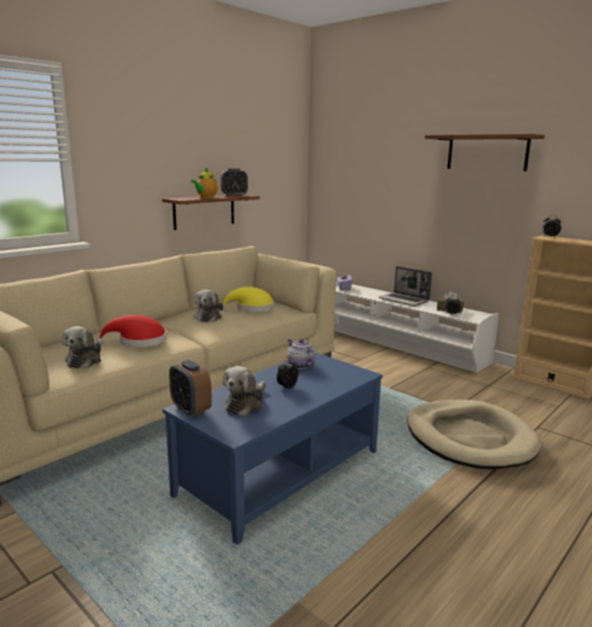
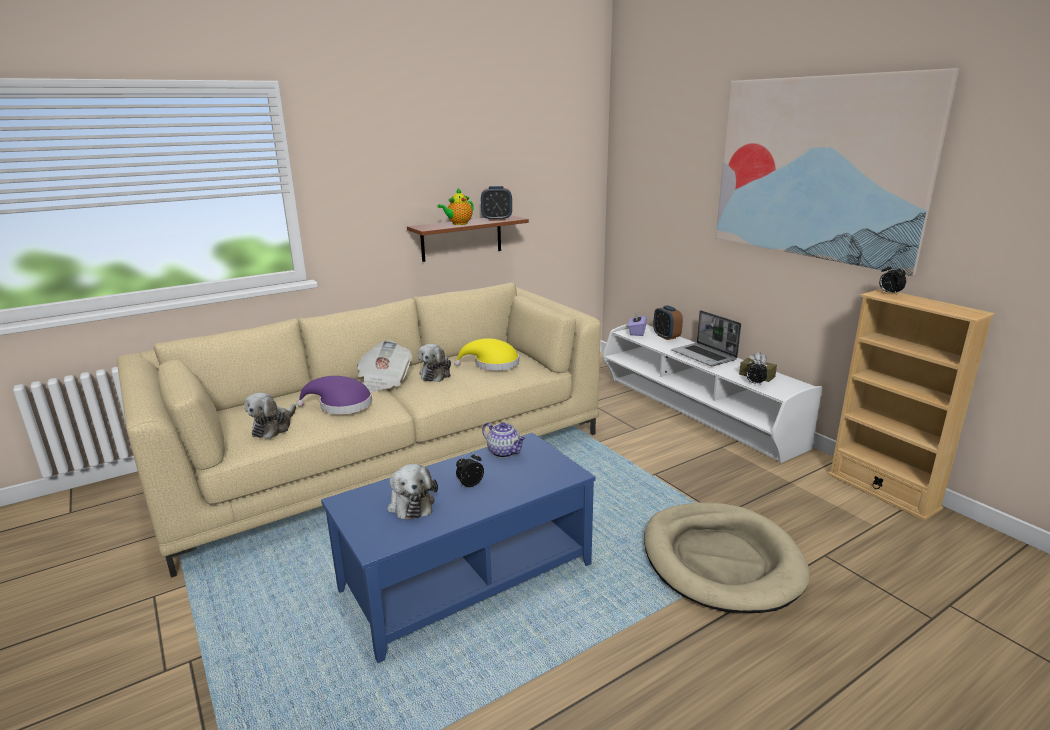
camera: 15 degrees right, 5 degrees up
(138, 341) = (341, 405): red hat -> purple hat
(164, 323) = (384, 381): none -> newspaper
(190, 409) = (348, 504): alarm clock -> alarm clock (666, 336)
(246, 404) = (411, 503): plush toy -> plush toy turned 60 degrees counterclockwise
(300, 365) = (504, 452): teapot -> teapot turned 150 degrees clockwise
(487, 152) = (817, 169): brown shelf -> picture

